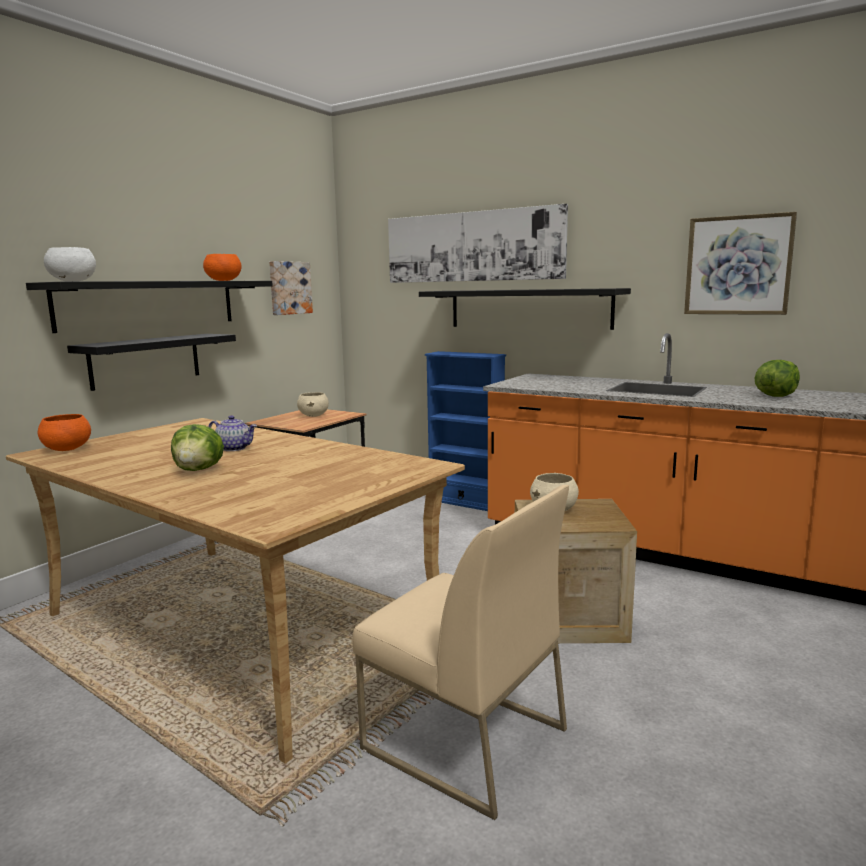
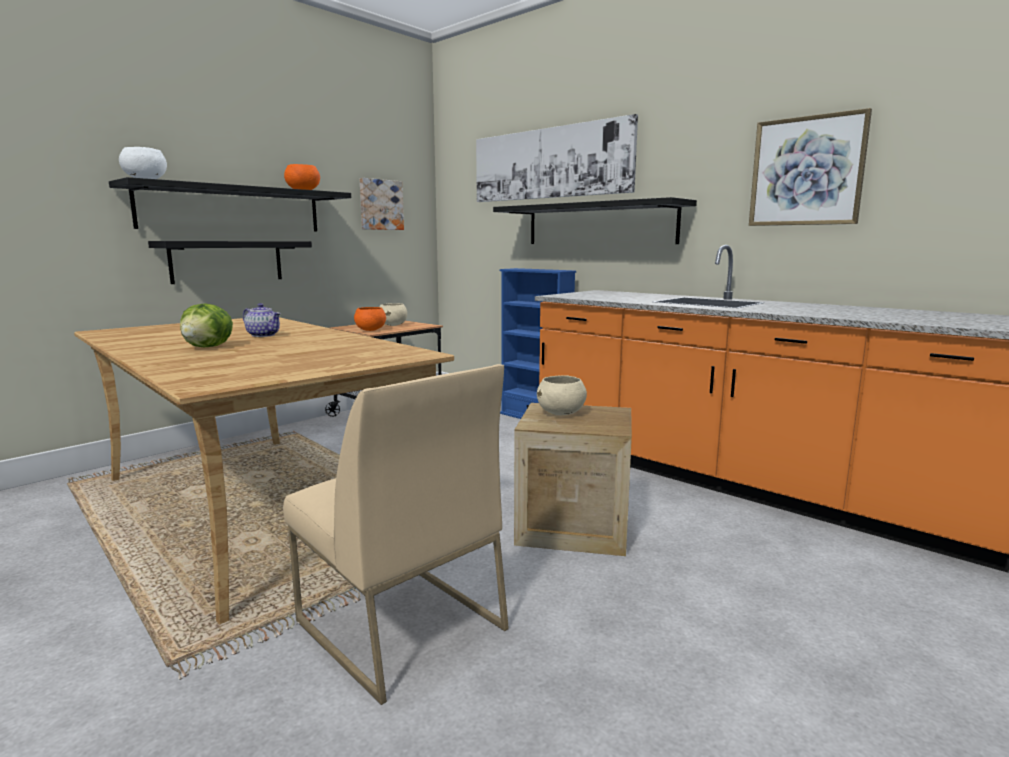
camera: 10 degrees right, 0 degrees up
(66, 449) = (126, 330): orange bowl -> orange bowl (370, 330)
(775, 396) = (830, 310): lettuce -> none

